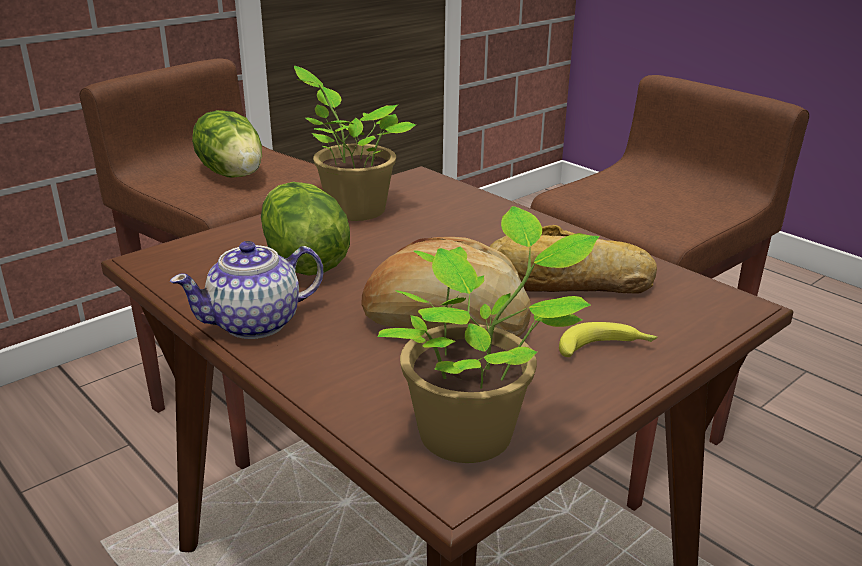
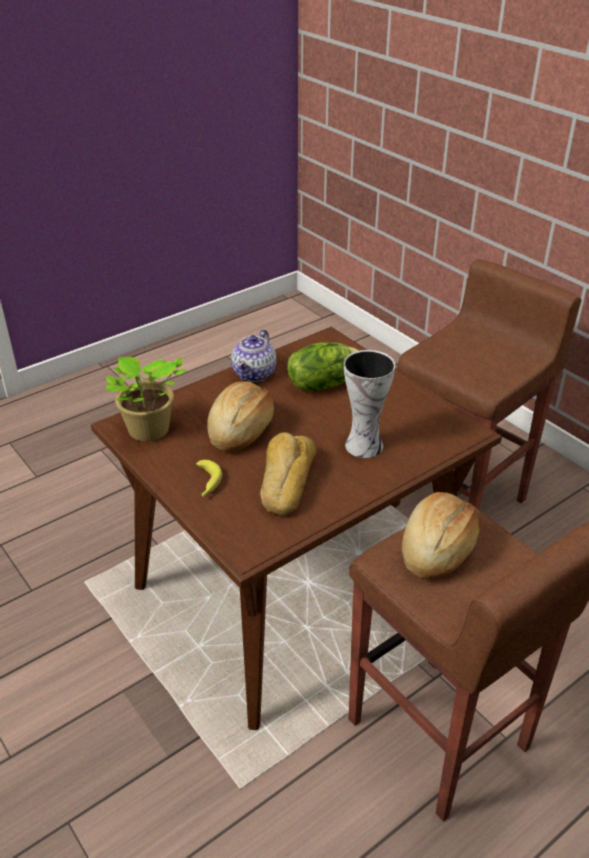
camera: 95 degrees right, 10 degrees up
(233, 173) = (478, 356): lettuce -> none
(256, 323) = (255, 373): teapot -> teapot turned 135 degrees counterclockwise
(352, 209) = (401, 400): potted plant -> none
(462, 232) = (364, 444): none -> vase
(632, 207) = (436, 548): none -> bread

